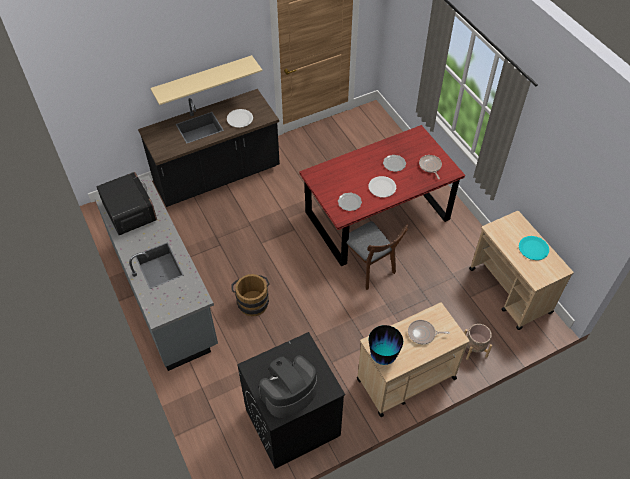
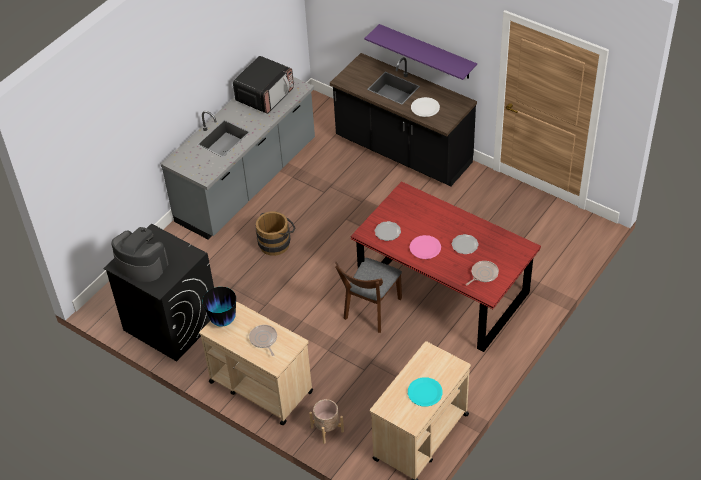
camera: 65 degrees right, 5 degrees down
(203, 79) = (427, 52): beige shelf -> purple shelf
(382, 187) = (425, 248): white plate -> pink plate

